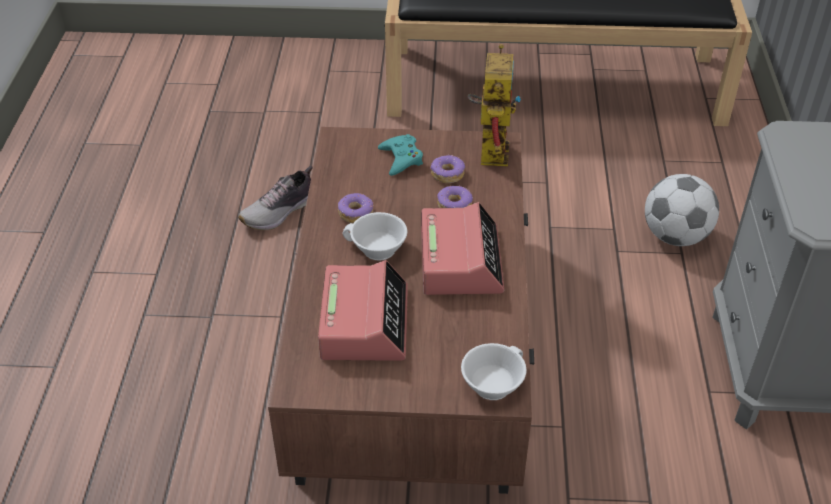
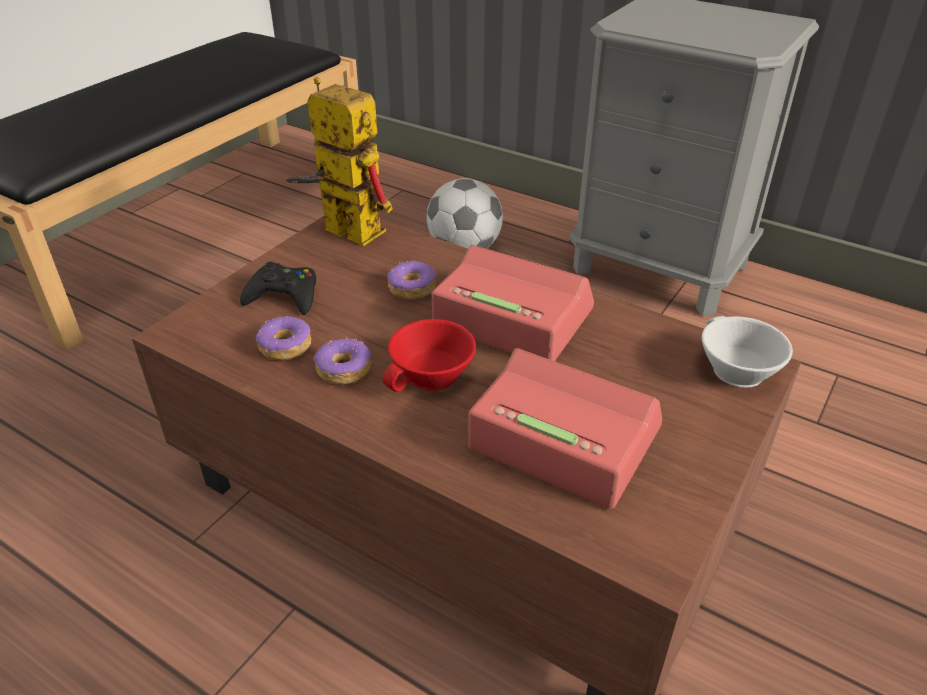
camera: 60 degrees left, 5 degrees down
(280, 212) = (100, 524): shoe -> none
(376, 250) = (432, 377): white cup -> red cup
(401, 159) = (284, 296): turquoise game controller -> black game controller
(447, 174) = (352, 273): donut -> donut (285, 346)

